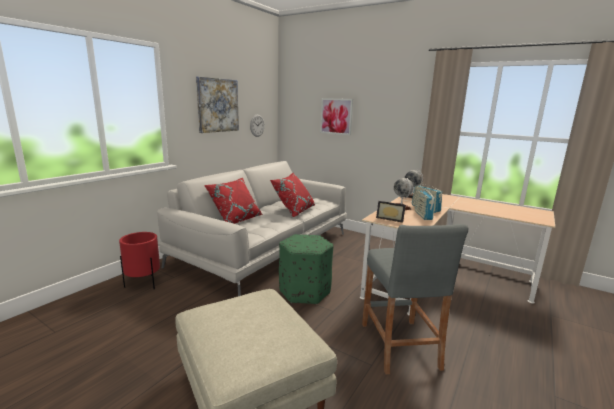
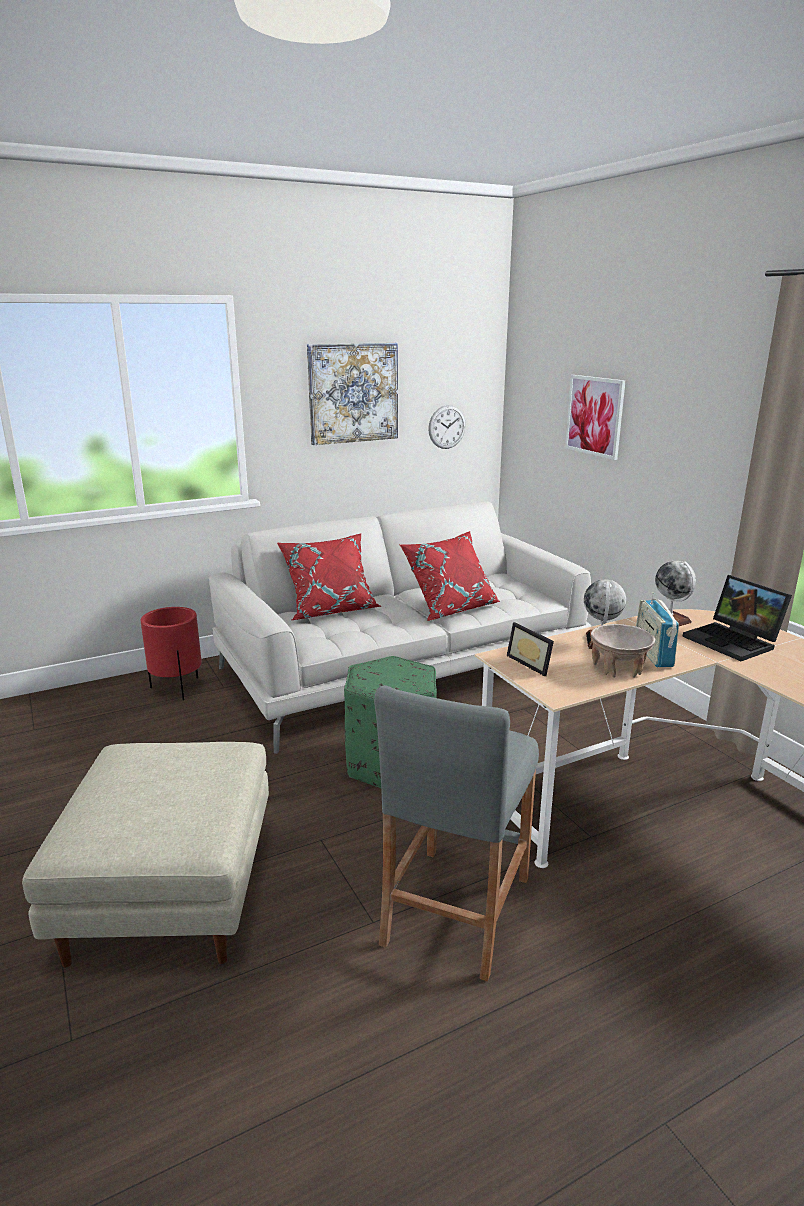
camera: 30 degrees right, 5 degrees up
(423, 215) = (619, 668): radio -> beige bowl
(443, 200) = (734, 641): none -> laptop

